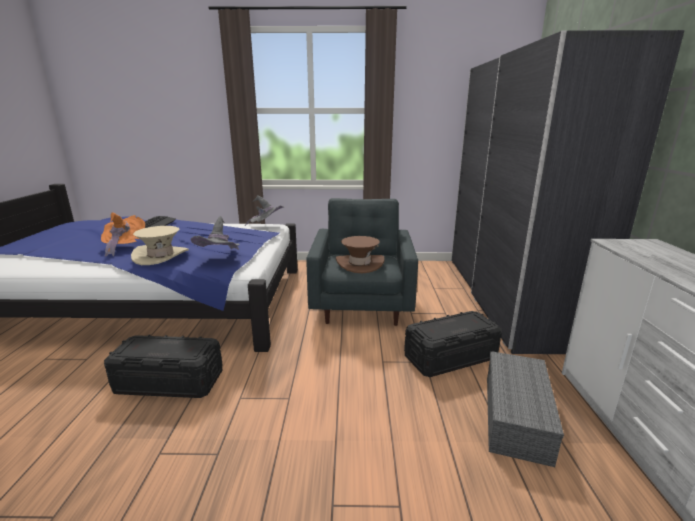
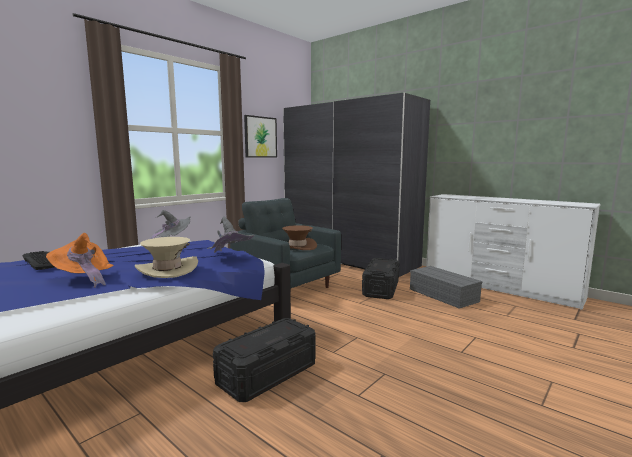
camera: 50 degrees left, 10 degrees down
(429, 112) = (260, 137): none -> picture

